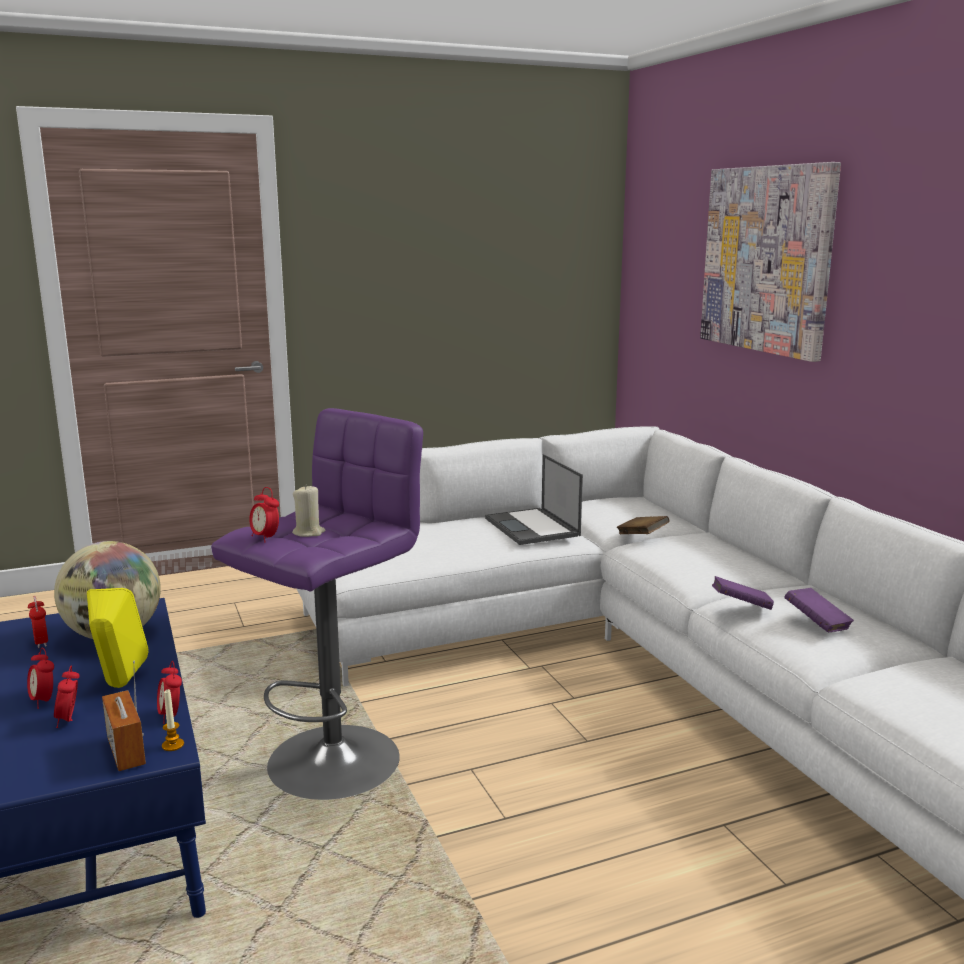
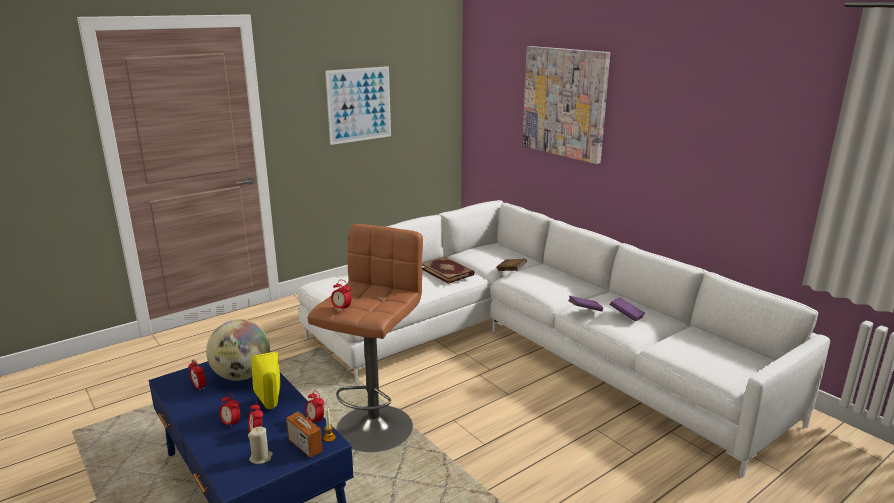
camera: 15 degrees left, 5 degrees up
(309, 532) = (362, 302): beige candle -> beige candle (261, 457)
(336, 761) = (375, 428): purple stool -> brown stool
(442, 265) = (359, 105): none -> picture
(533, 527) = (447, 271): laptop -> book

